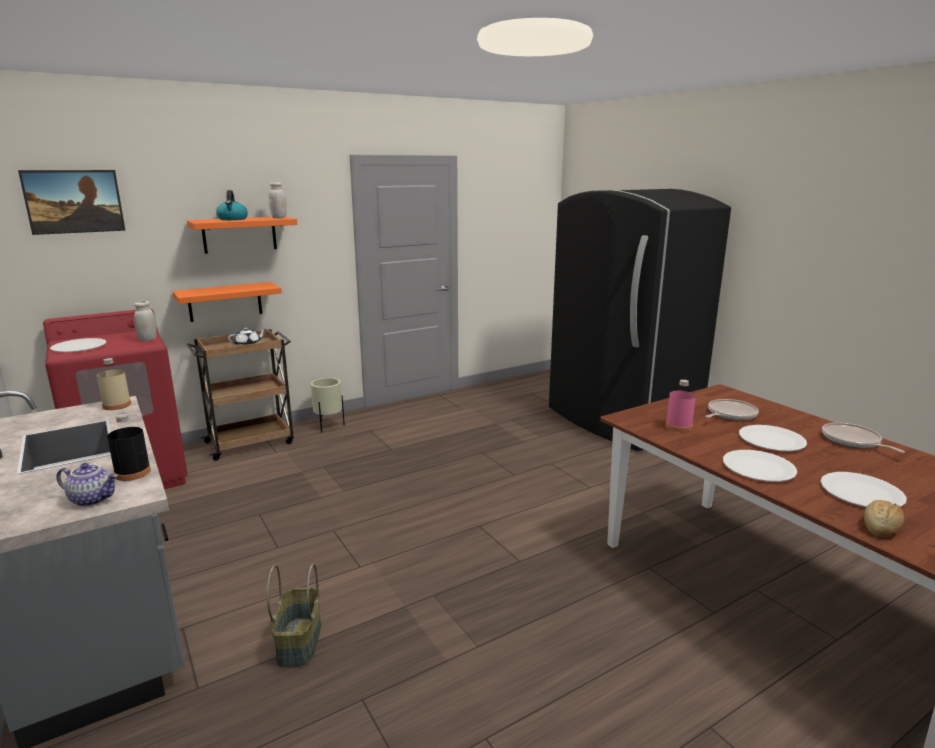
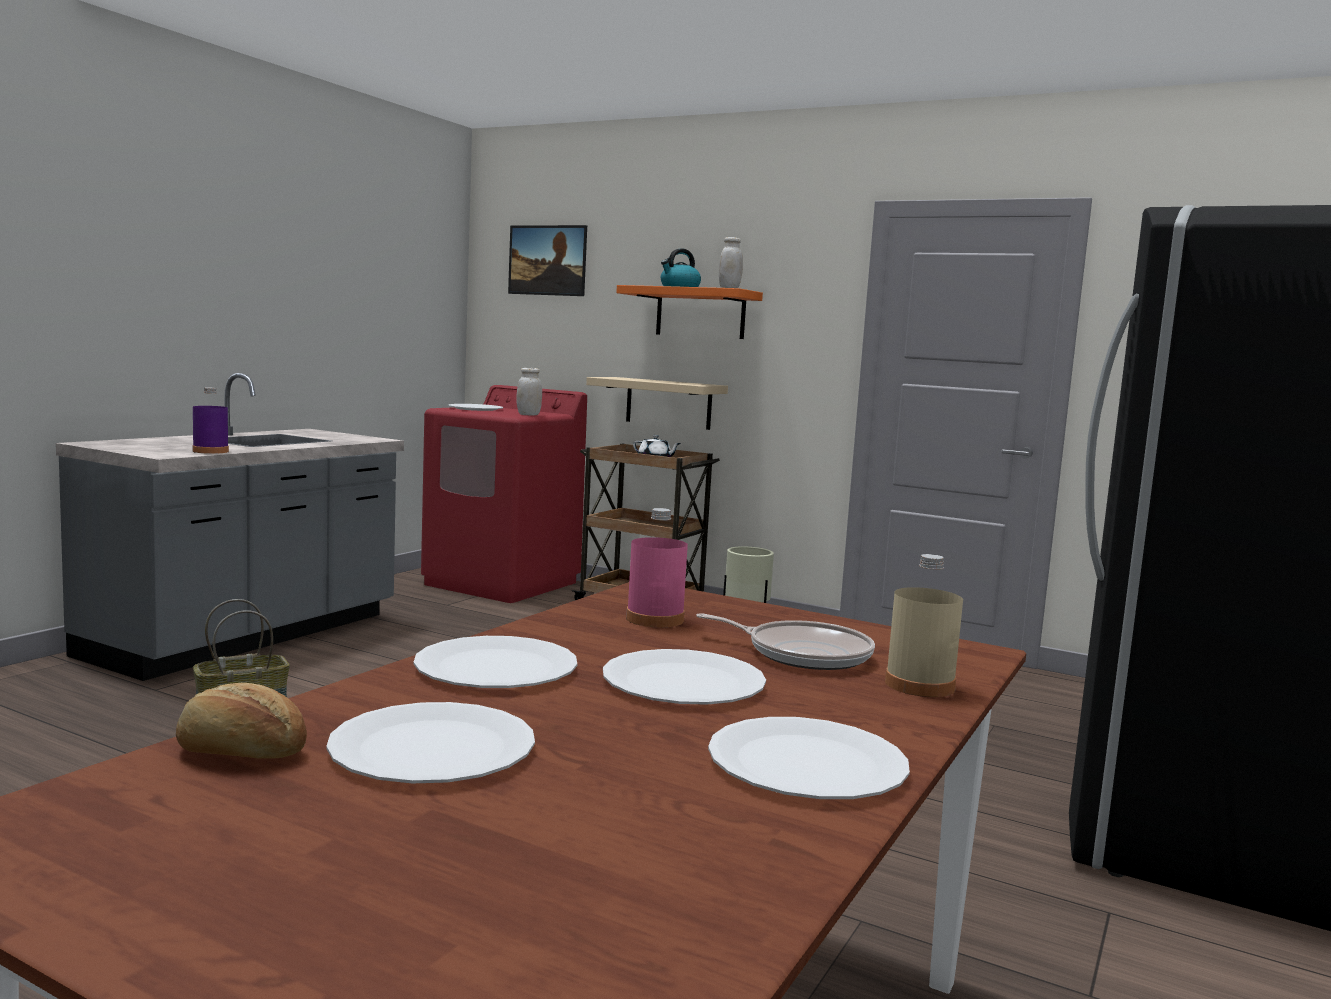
camera: 60 degrees right, 10 degrees down
(93, 499) = (151, 450): teapot -> none
(117, 405) = (371, 439): beige bottle -> beige bottle (919, 685)
(132, 473) = (210, 451): black bottle -> purple bottle
(225, 302) = (668, 403): orange shelf -> beige shelf
(853, 441) = (806, 763): frying pan -> white plate

